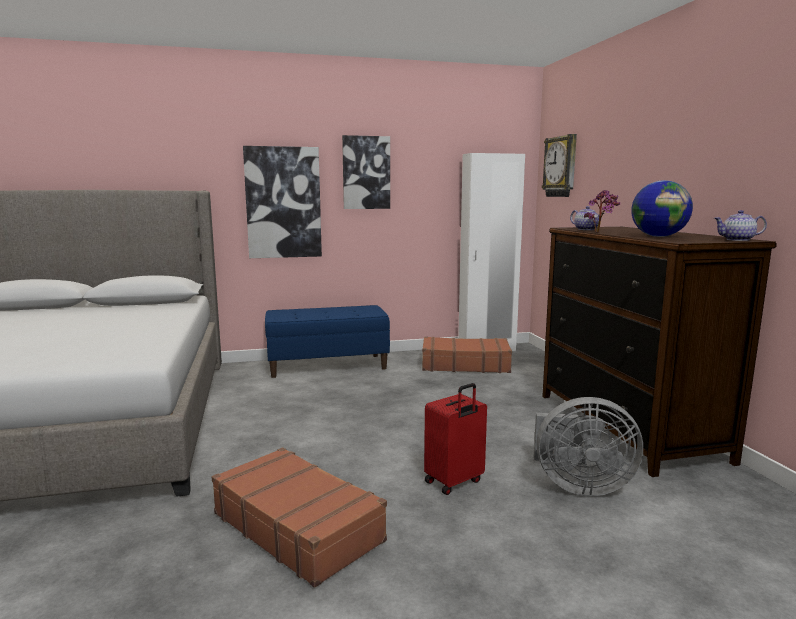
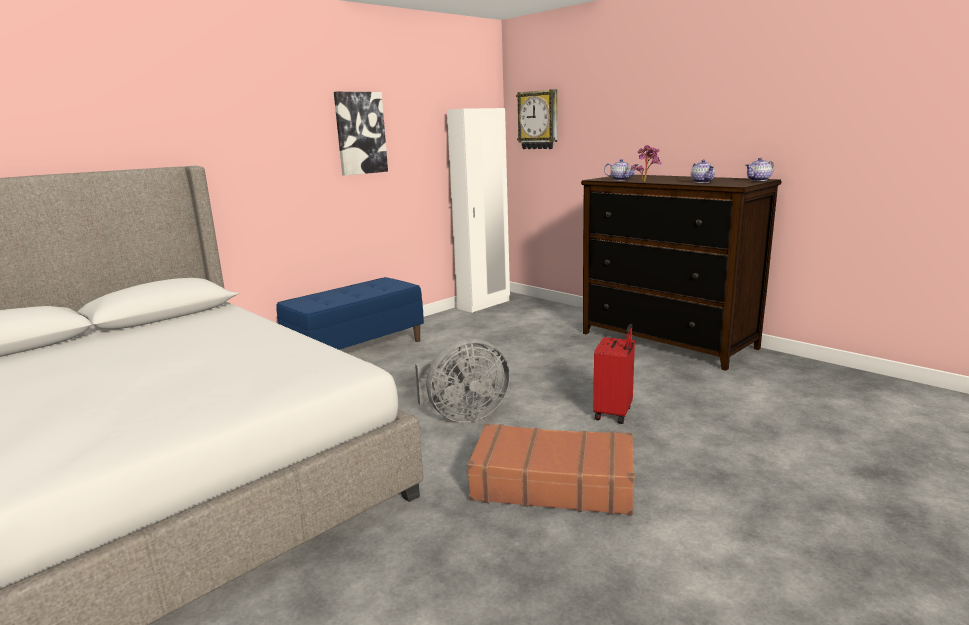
camera: 30 degrees left, 5 degrees up
(283, 202) = (279, 173): picture -> none
(465, 365) = (485, 321): brown suitcase -> none
(579, 485) = (693, 389): grey fan -> grey fan (463, 415)
(659, 236) = (702, 182): globe -> teapot

